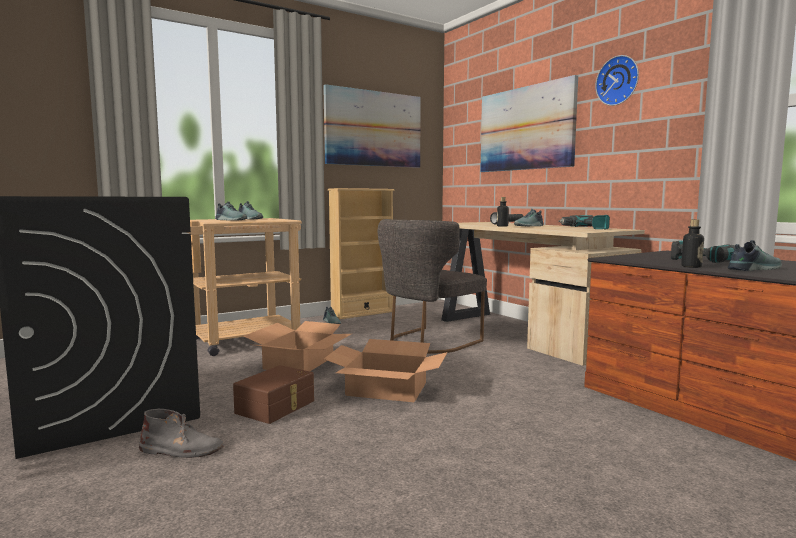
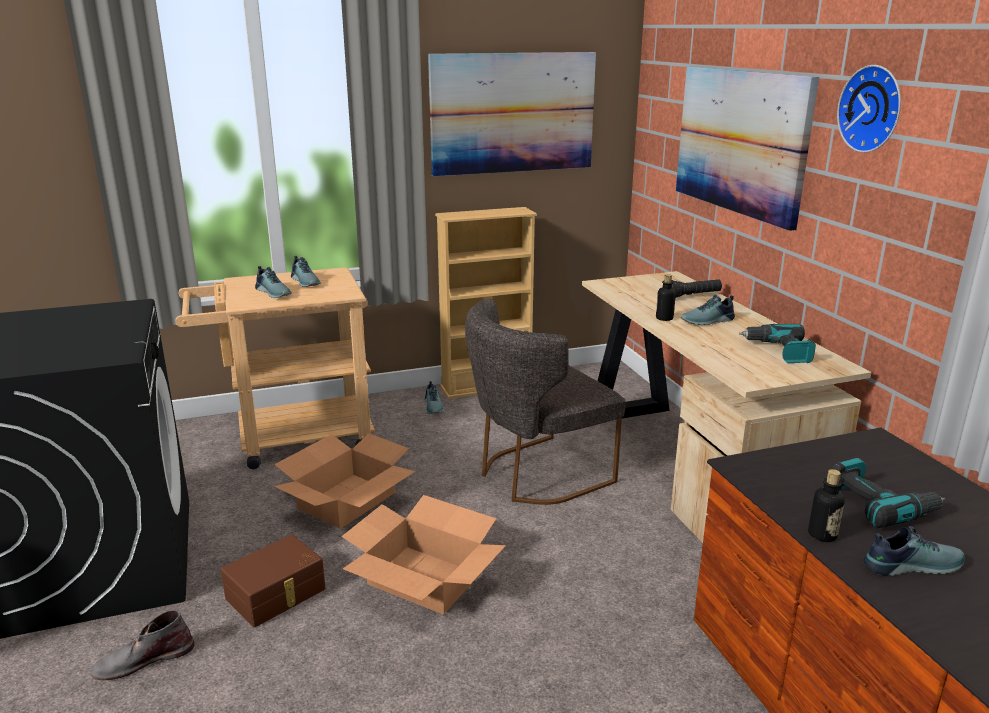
camera: 15 degrees right, 15 degrees up
(182, 450) = (143, 660): grey boot -> grey boot turned 135 degrees clockwise

